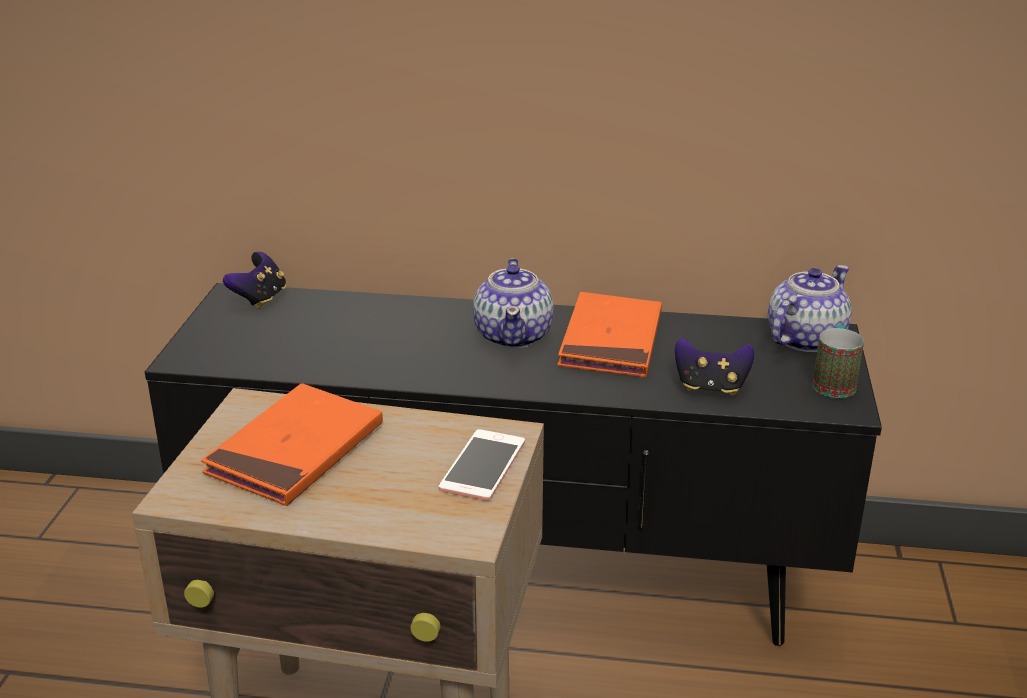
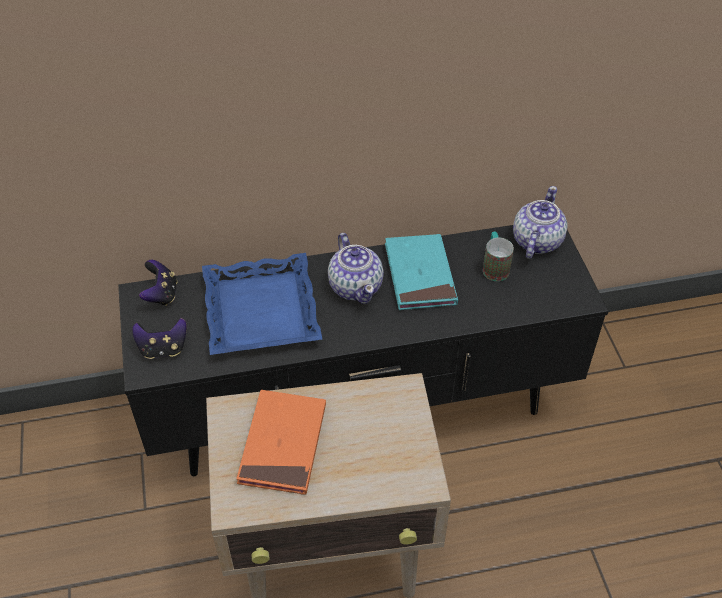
camera: 20 degrees left, 20 degrees up
(373, 335) = (262, 311): none -> blue tray
(483, 466) = (405, 422): phone -> none
(611, 341) = (420, 275): orange book -> turquoise book
(710, 387) = (499, 303): game controller -> game controller (163, 349)
(834, 382) = (568, 278): mug -> mug (494, 266)

